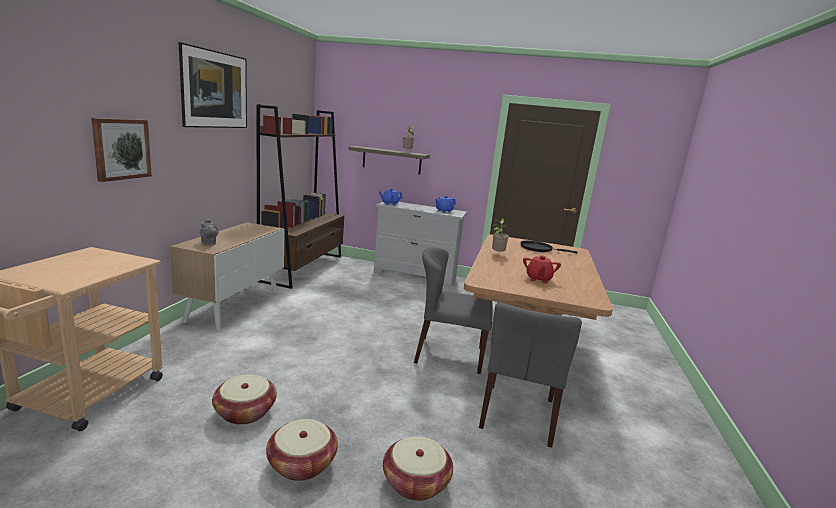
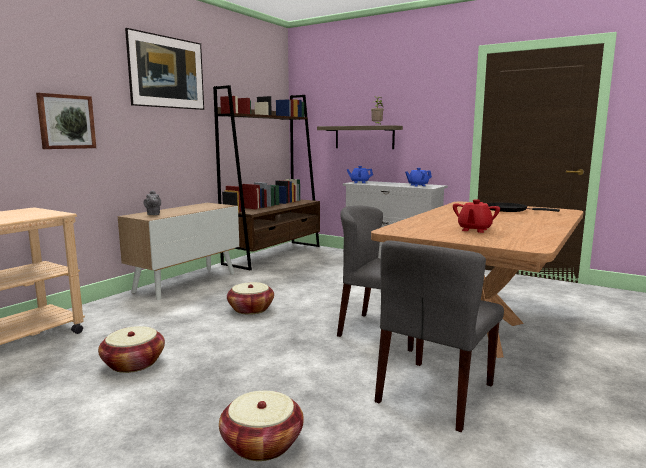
camera: 20 degrees right, 5 degrees down
(301, 464) = (154, 411): basket -> basket (251, 309)
(497, 254) = (444, 213): potted plant -> none

